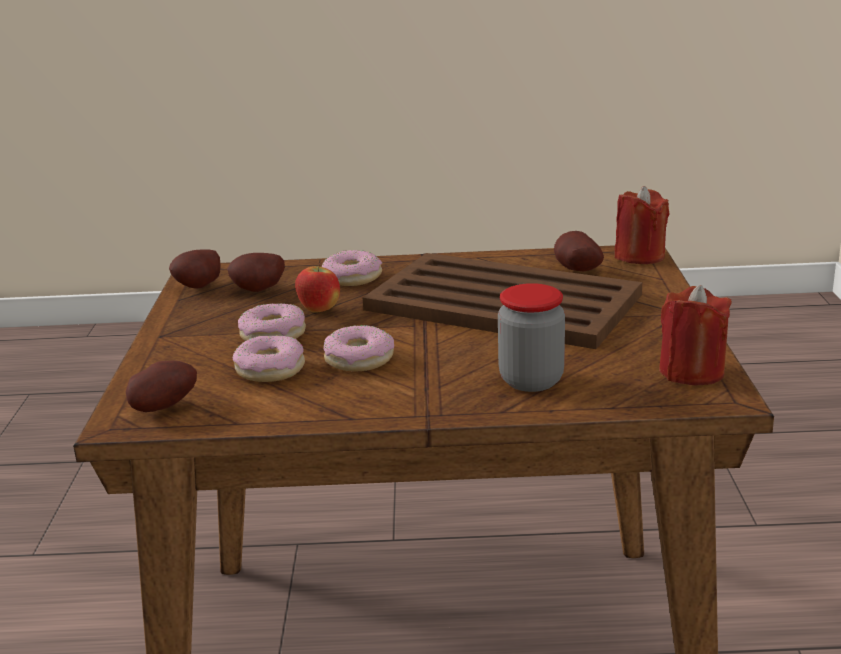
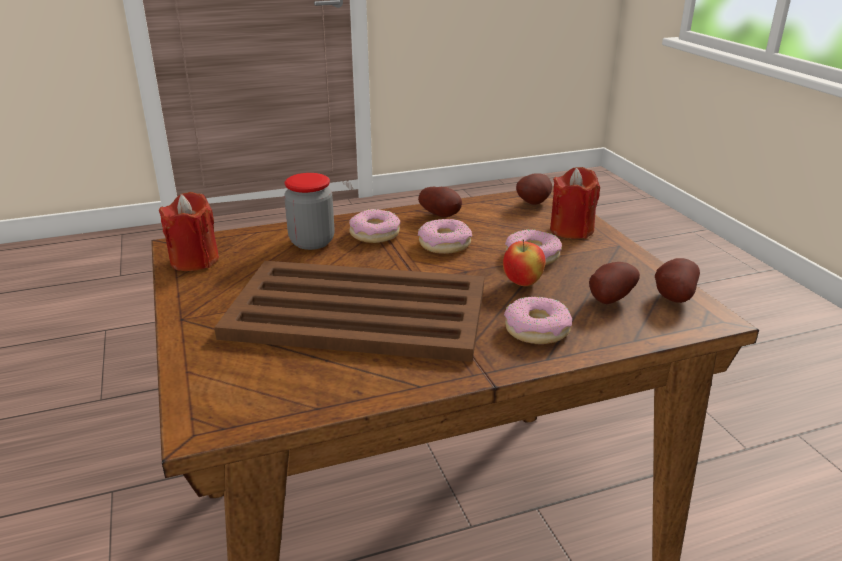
camera: 160 degrees right, 5 degrees up
(270, 369) = (499, 230): donut -> donut (374, 234)
(575, 270) = (289, 373): potato -> potato (442, 216)
(639, 256) = (204, 415): red candle -> red candle (571, 230)

